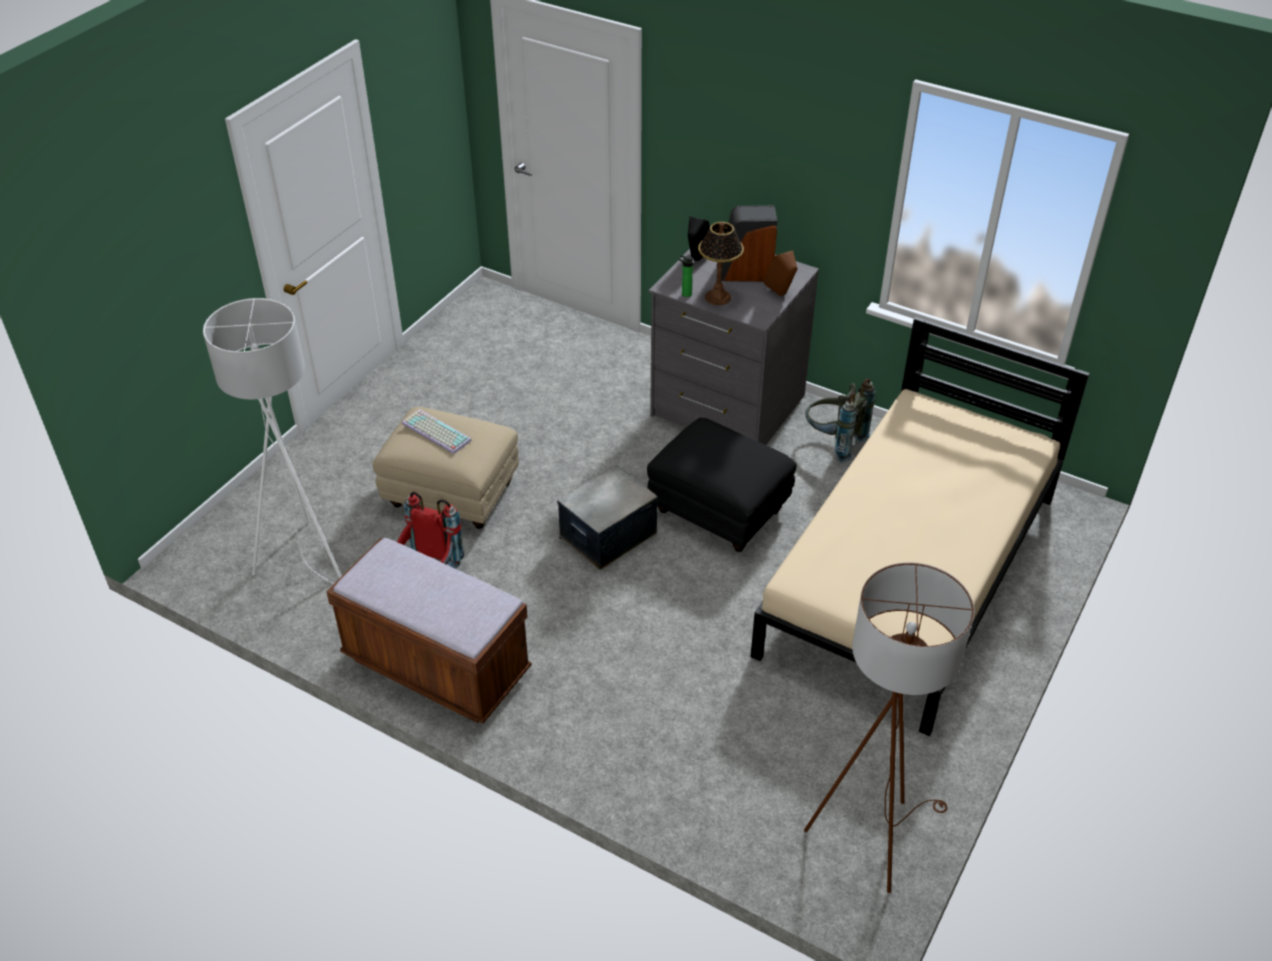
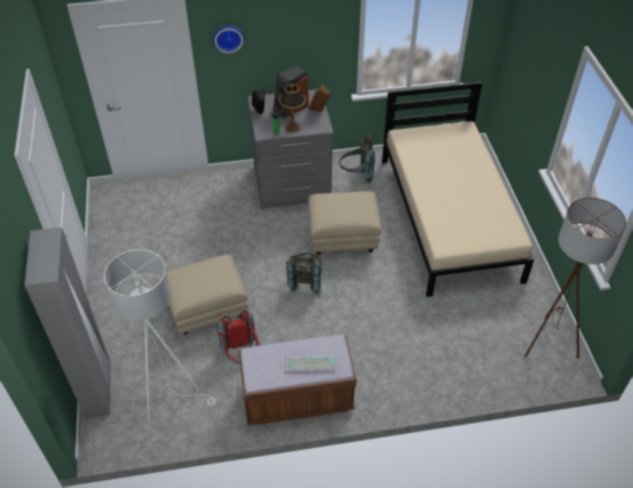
camera: 40 degrees left, 5 degrees up
(241, 509) = (99, 390): none -> grey wardrobe
(434, 432) = (195, 279): keyboard -> keyboard (309, 365)
(607, 535) = (306, 281): storage box -> grey backpack
(692, 122) = (228, 37): none -> wall clock
(720, 512) = (343, 238): black ottoman -> beige ottoman

